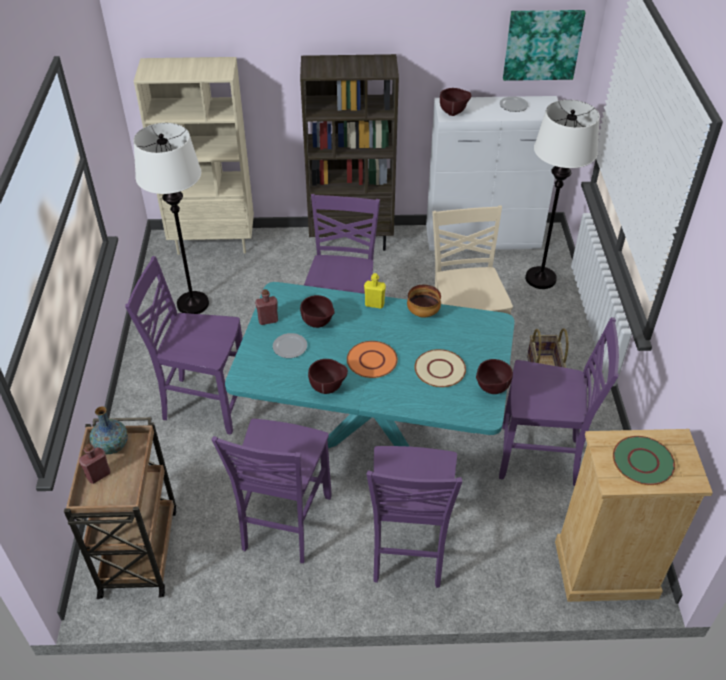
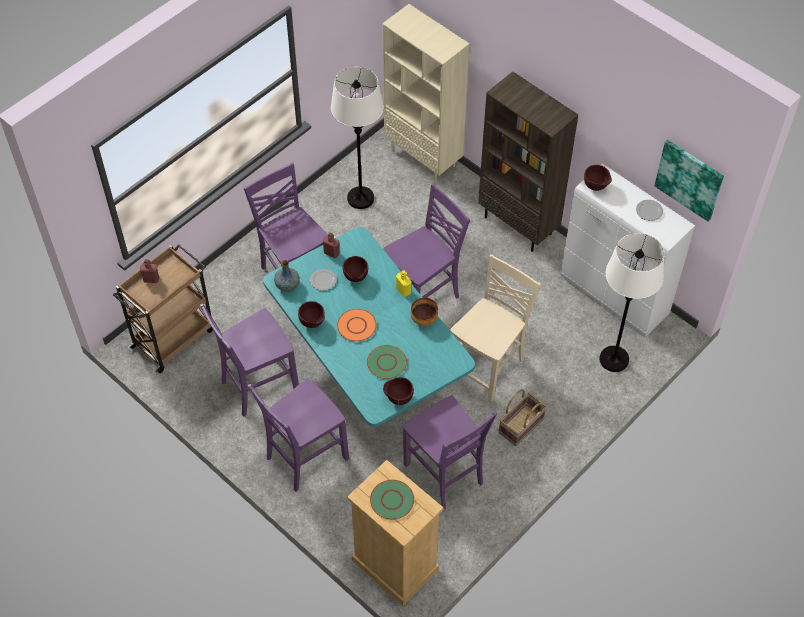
camera: 45 degrees right, 10 degrees up
(111, 446) = (172, 267): vase -> vase (287, 285)
(440, 369) = (387, 363): beige plate -> green plate

